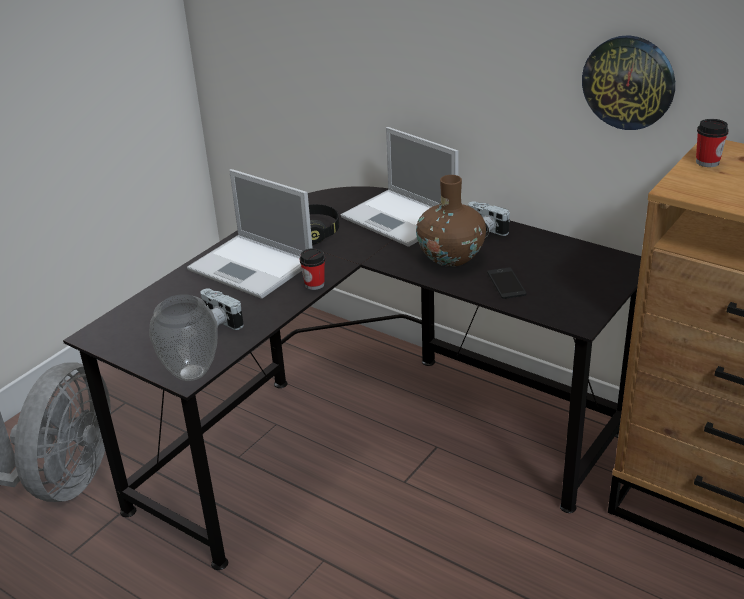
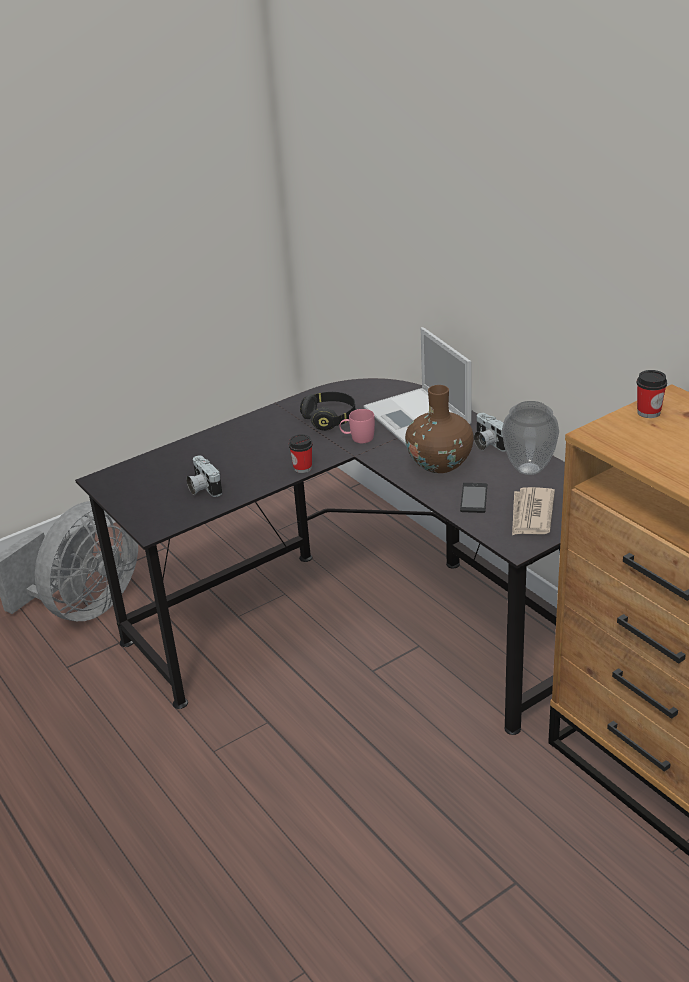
camera: 20 degrees right, 0 degrees up
(190, 373) = (157, 527): vase -> vase (528, 469)
(253, 267) = (260, 442): laptop -> none
(353, 246) = (357, 438): none -> pink mug
(571, 289) = (531, 514): none -> newspaper
(628, 82) = (616, 320): wall clock -> none

